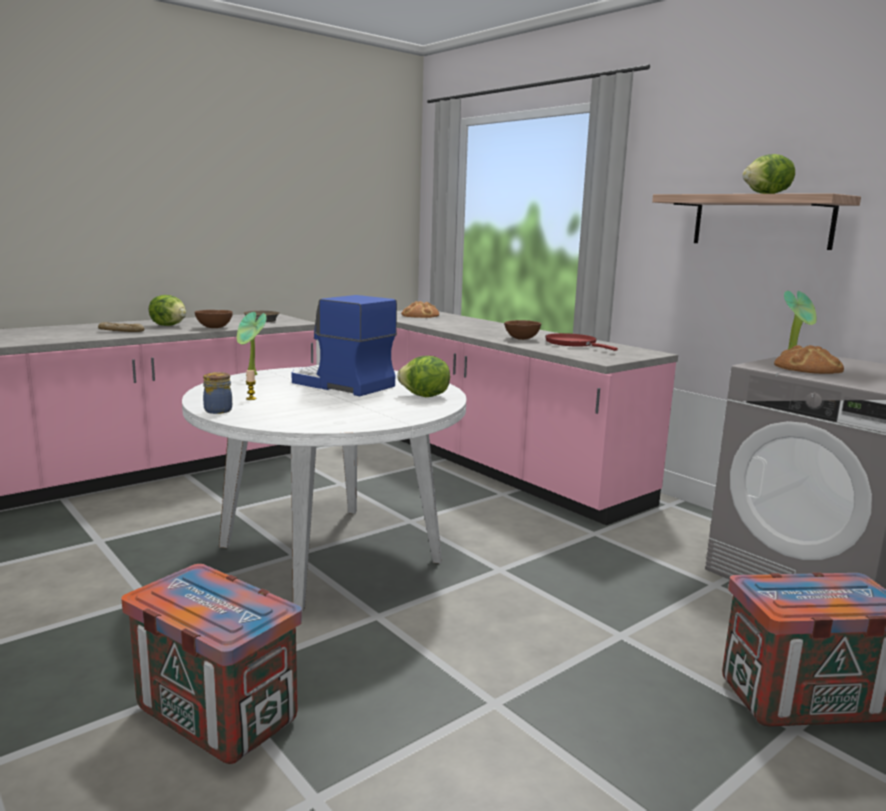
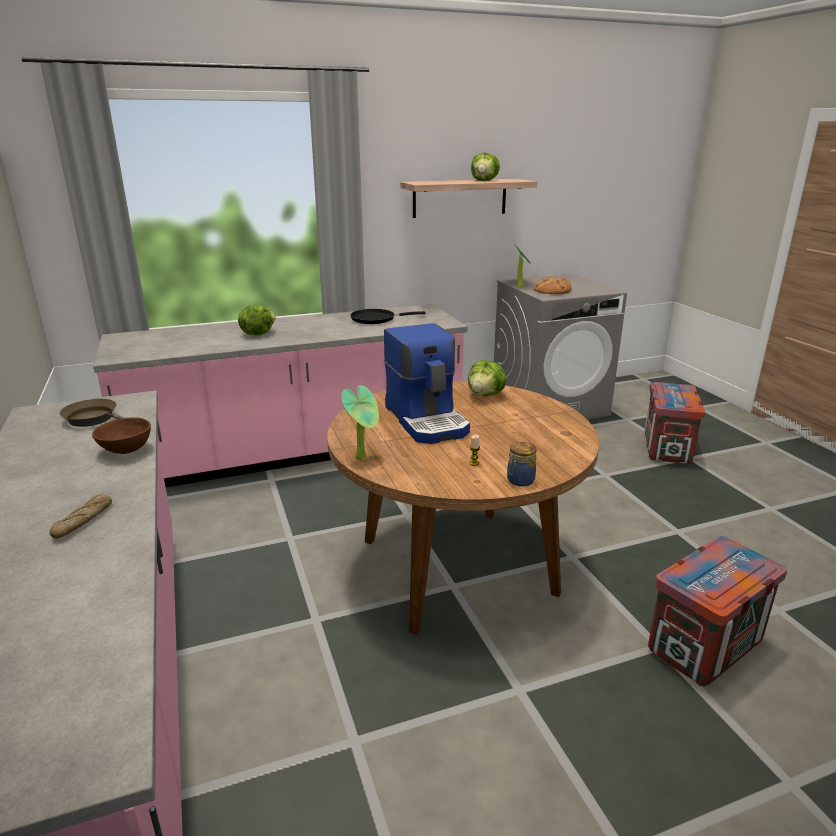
camera: 70 degrees left, 10 degrees up
(169, 325) = (62, 482): lettuce -> lettuce (257, 334)
(329, 553) = (457, 566): white dining table -> brown dining table
(340, 385) = (428, 420): coffee machine -> coffee machine turned 75 degrees counterclockwise
(420, 315) = (153, 342): bread -> none
(521, 339) = (341, 329): brown bowl -> none
(573, 344) = (376, 319): red frying pan -> black frying pan

